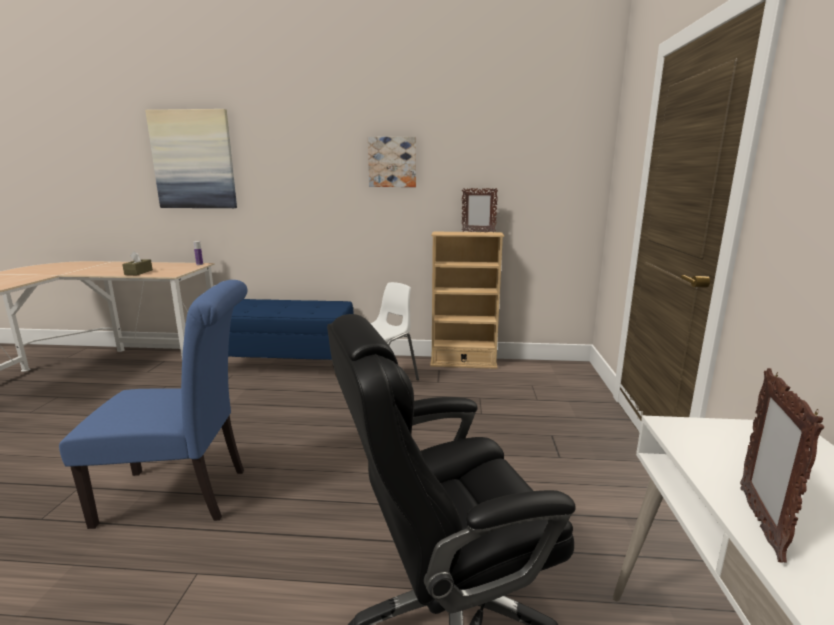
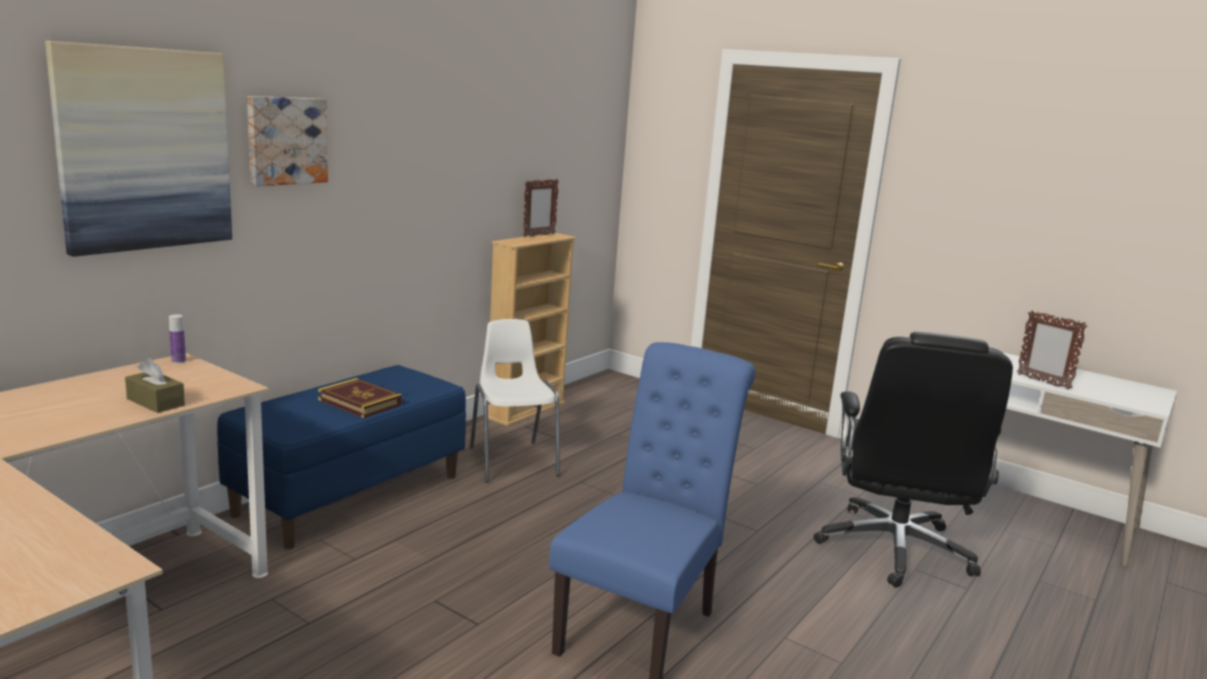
camera: 60 degrees left, 0 degrees up
(280, 309) = (359, 402): none -> book
(392, 162) = (449, 147): picture -> picture (286, 140)

